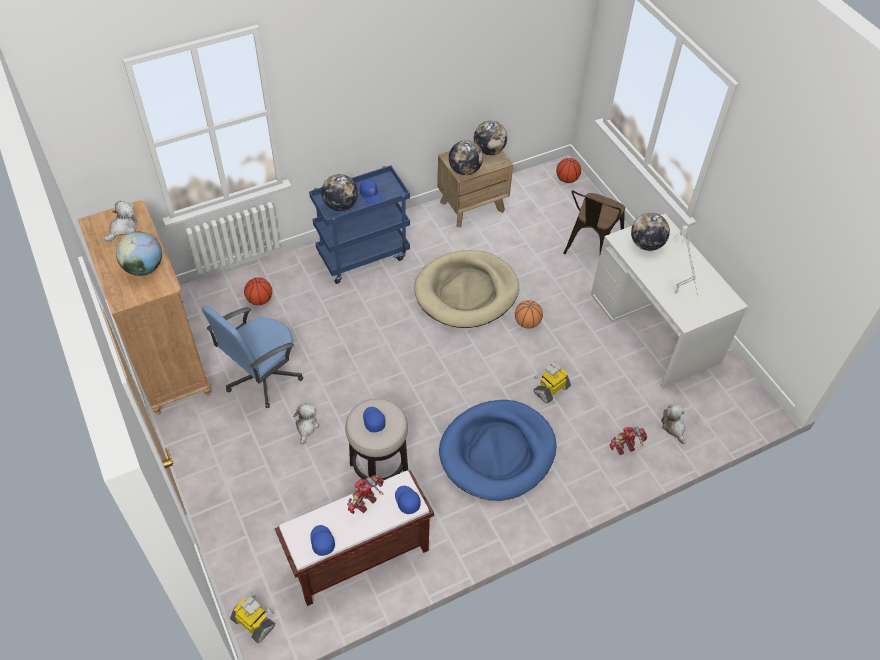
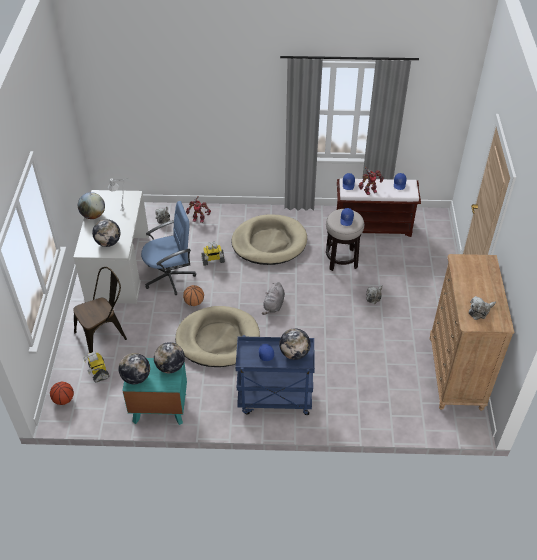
camera: 150 degrees left, 5 degrees down
(144, 268) = (469, 276): globe -> globe (93, 215)
(254, 622) = (438, 221): toy robot -> toy robot (98, 371)
(260, 300) = (371, 394): basketball -> none
(262, 376) = (390, 337): blue office chair -> blue office chair (170, 276)
(430, 358) = (273, 305): none -> grey plush toy
(472, 206) = (159, 408): brown nightstand -> turquoise nightstand
(497, 452) = (269, 242): blue dog bed -> beige dog bed

